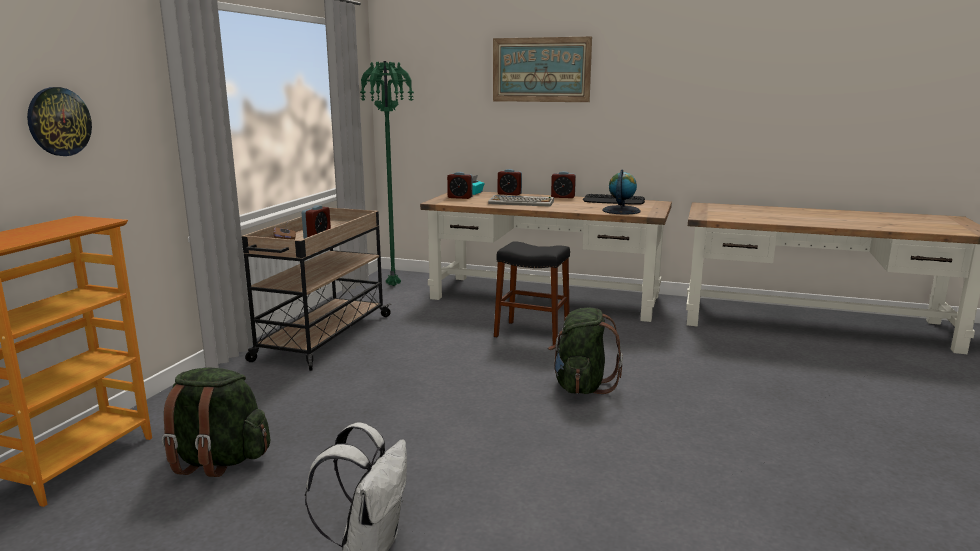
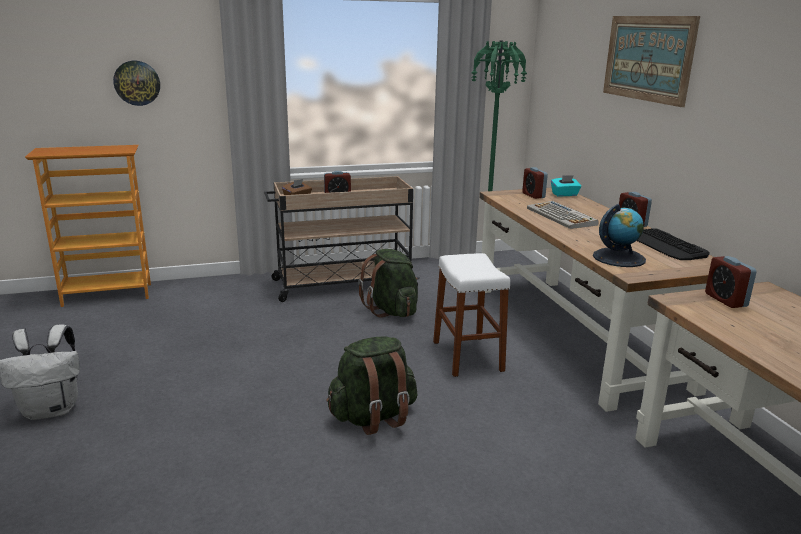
camera: 55 degrees right, 5 degrees up
(218, 461) = (132, 326): green backpack -> green backpack (392, 310)
(509, 194) = (593, 205): alarm clock -> alarm clock (725, 300)
(532, 333) = (467, 356): black stool -> white stool

